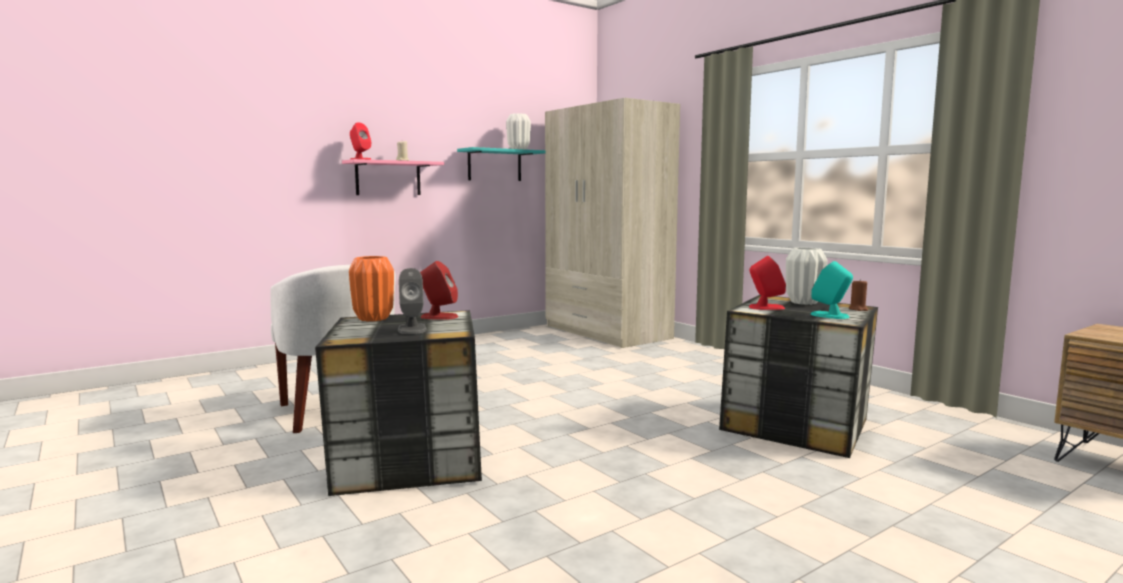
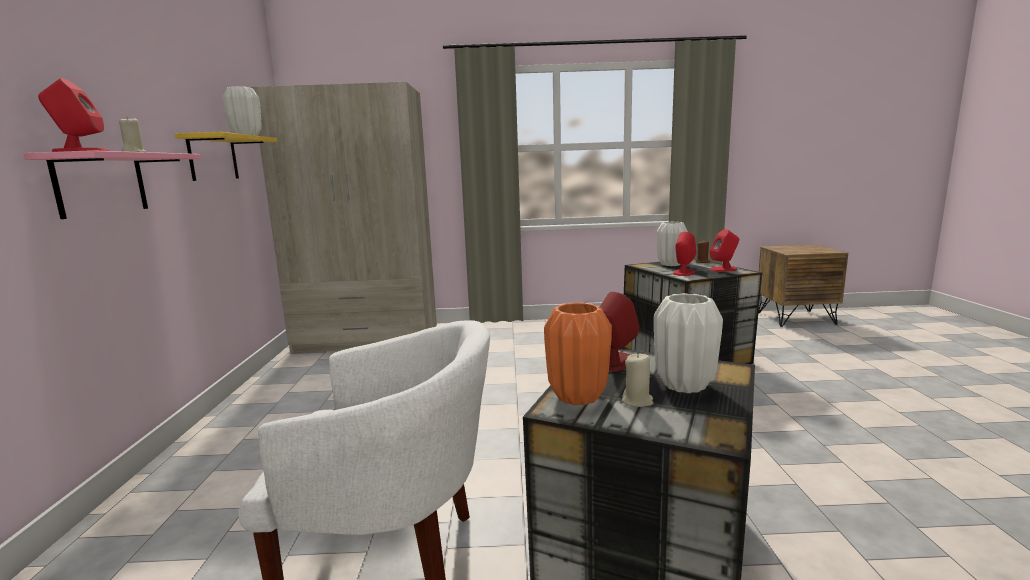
camera: 55 degrees left, 5 degrees up
(377, 326) = (637, 401): none -> beige candle
(412, 329) = (683, 385): grey speaker -> white vase
(494, 165) = (213, 158): turquoise shelf -> yellow shelf
(830, 315) = (723, 269): turquoise speaker -> red speaker

